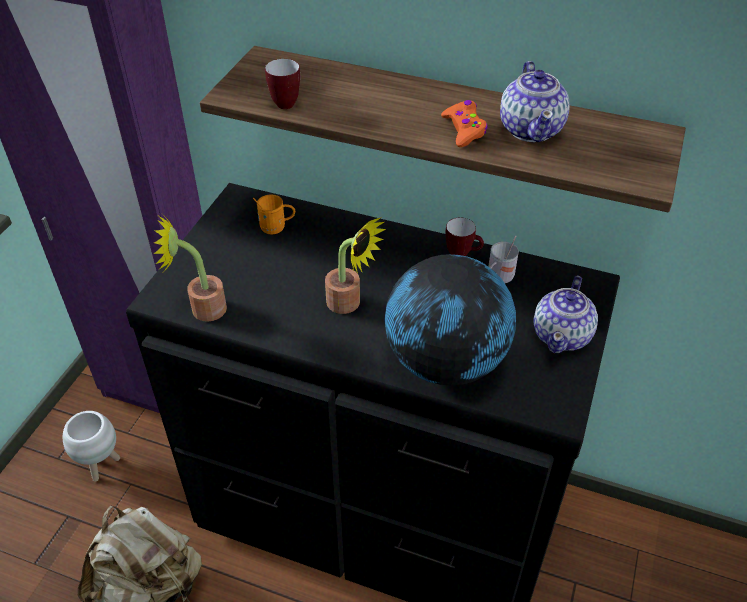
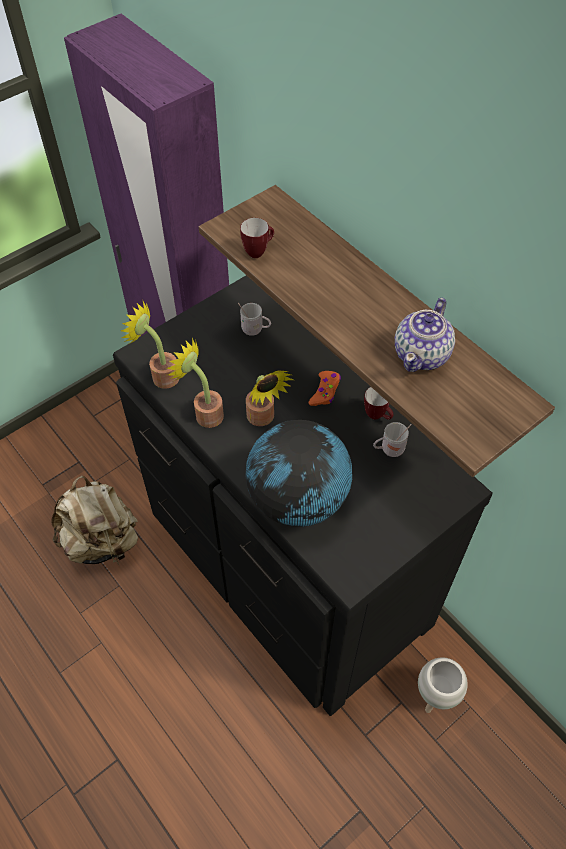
camera: 30 degrees right, 10 degrees up
(101, 465) = (118, 435): white planter -> white planter (435, 696)
(277, 227) = (255, 330): orange mug -> white mug
(280, 325) = (204, 413): none -> potted plant
(464, 130) = (369, 332): orange game controller -> orange game controller (325, 391)
(562, 335) = (402, 521): teapot -> none

